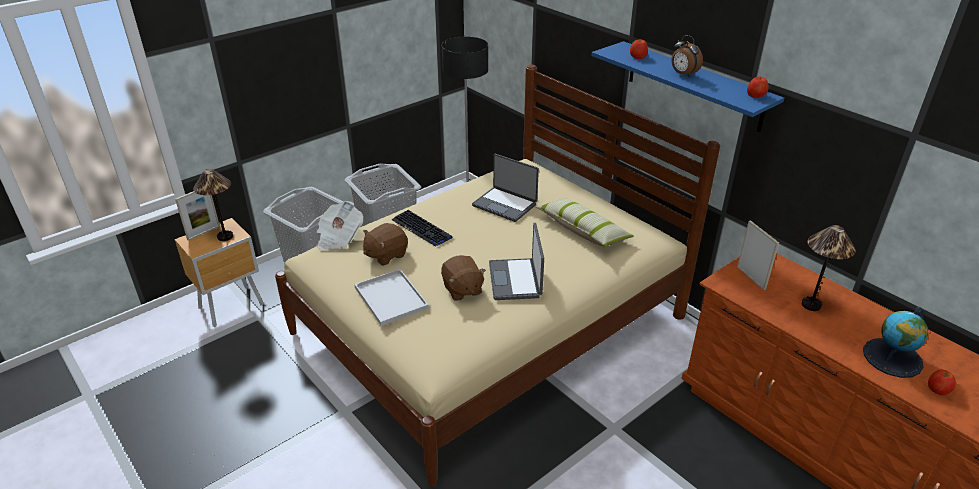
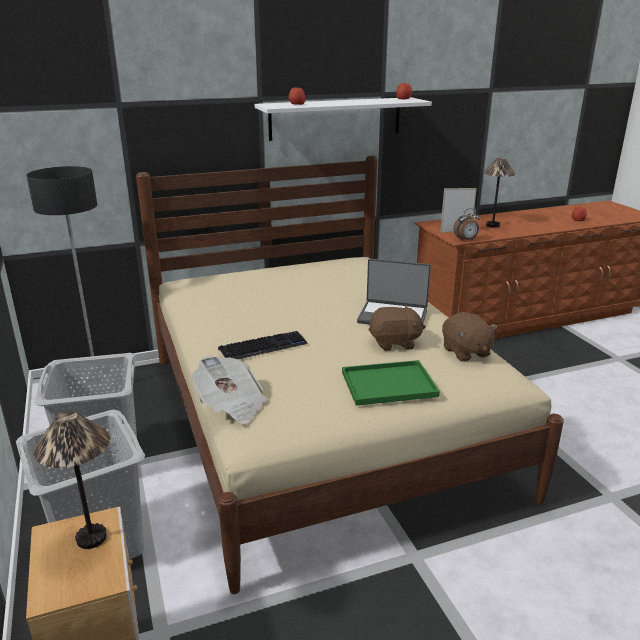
camera: 70 degrees left, 10 degrees down
(203, 233) = (48, 569): picture frame -> none
(386, 255) = (299, 376): brown plush toy -> brown plush toy (465, 352)
(392, 298) = (390, 383): white tray -> green tray
(505, 204) = (256, 299): laptop -> none
(583, 230) = (331, 278): pillow -> none
(683, 74) = (348, 102): alarm clock -> alarm clock (466, 240)
(694, 86) = (335, 118): blue shelf -> white shelf
(892, 358) = (549, 221): globe -> none

